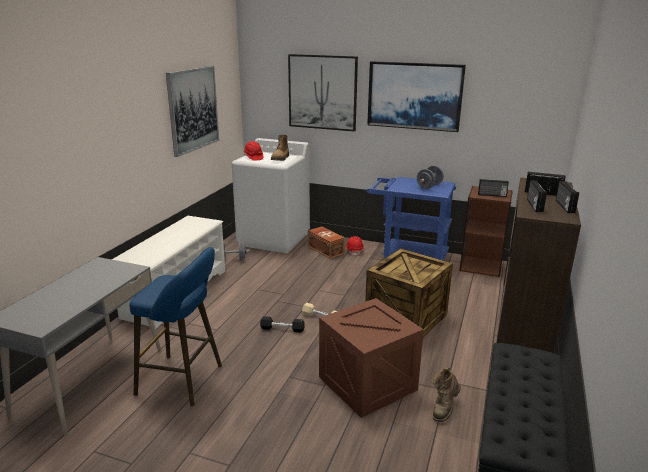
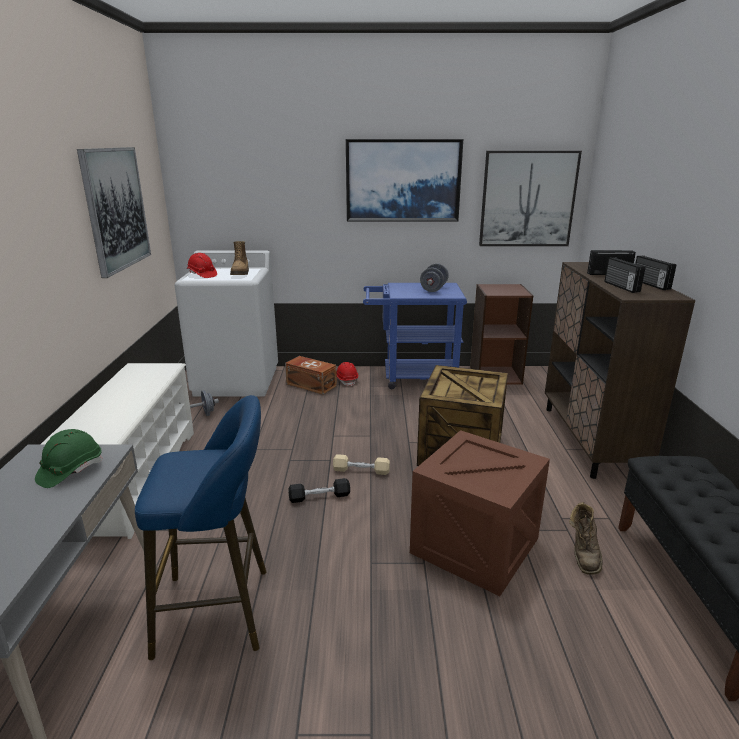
camera: 20 degrees left, 0 degrees up
(110, 275) = (70, 470): none -> green hard hat
(322, 92) = (283, 183): picture -> picture (527, 199)
(492, 195) = (507, 291): radio -> none

